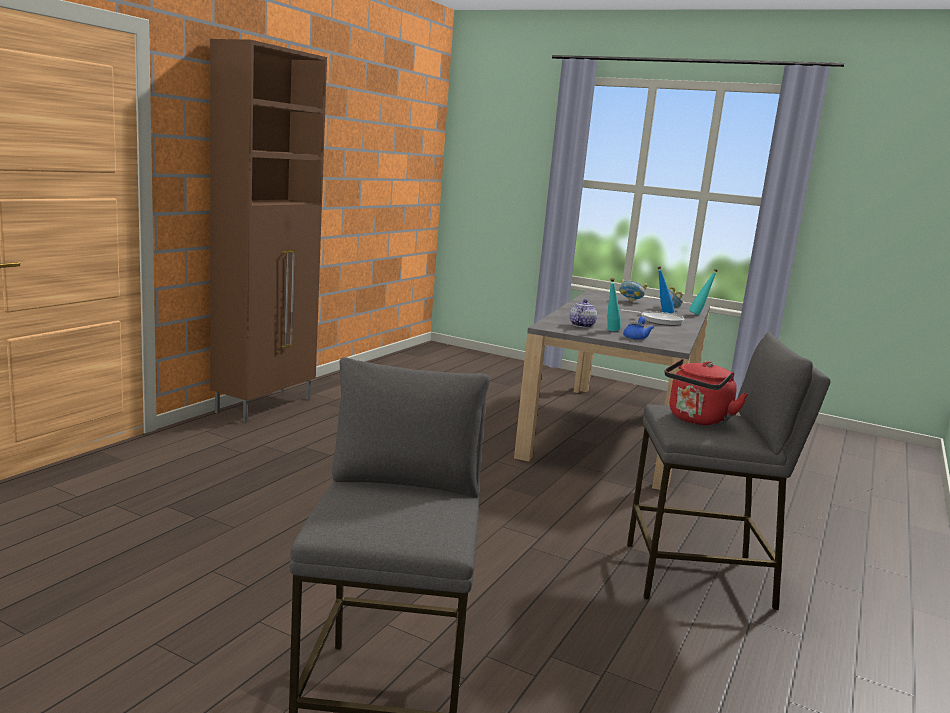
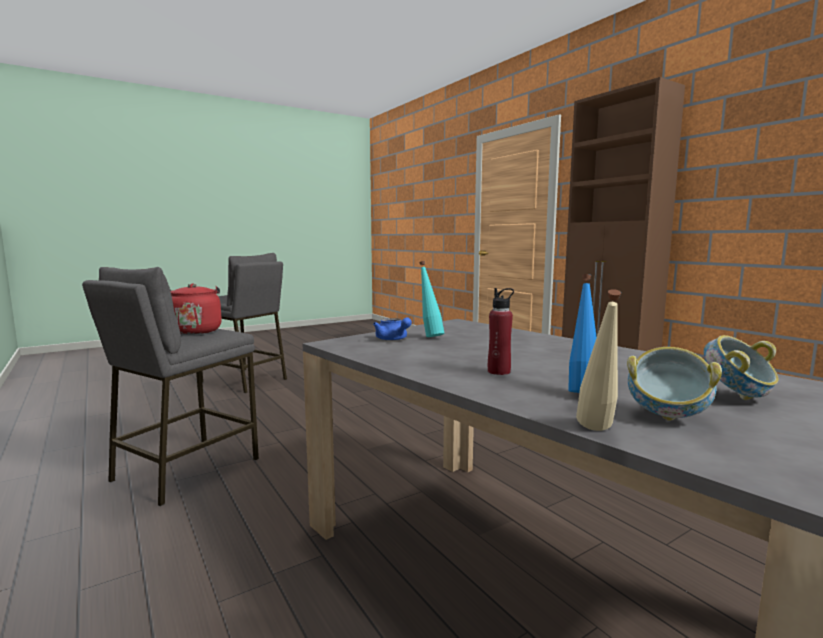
camera: 120 degrees right, 5 degrees down
(581, 325) = (464, 332): teapot -> none
(658, 321) = (499, 371): frying pan -> red bottle
(699, 315) = (597, 432): turquoise bottle -> beige bottle

